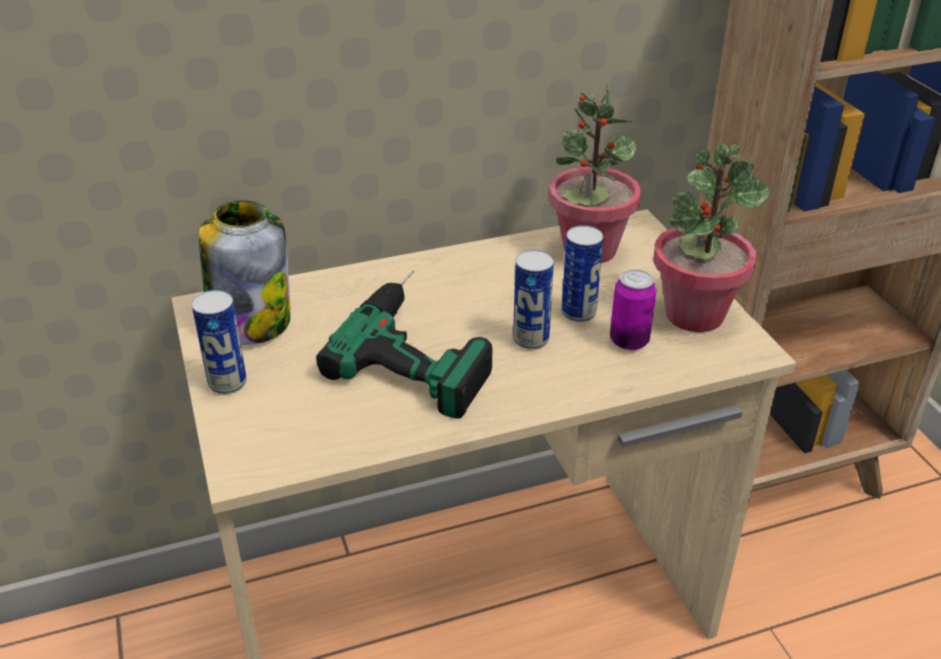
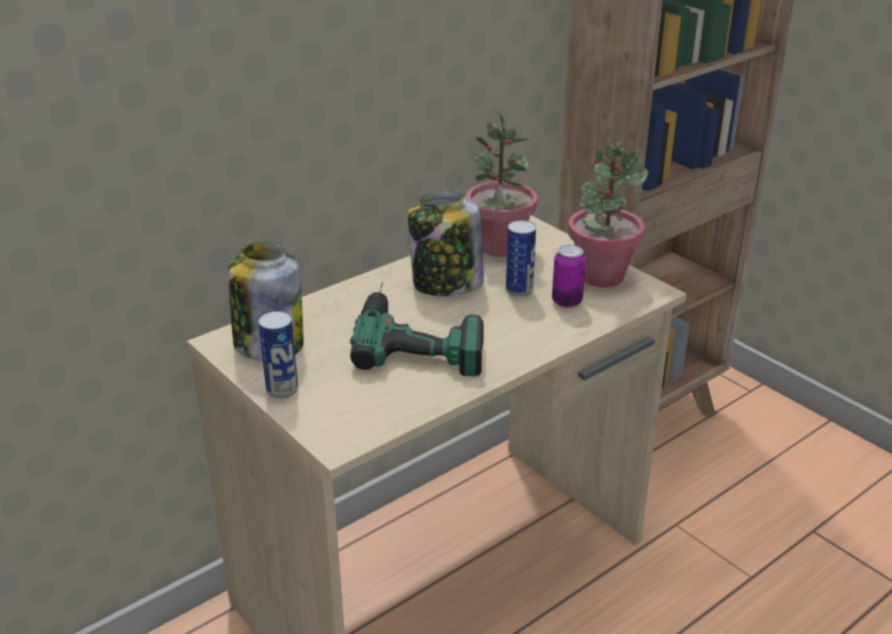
camera: 20 degrees left, 5 degrees down
(495, 286) = (446, 284): none -> jar
(531, 339) = (496, 314): can -> none

